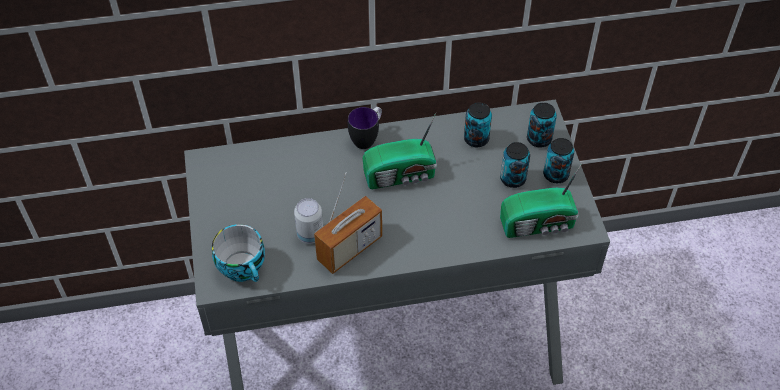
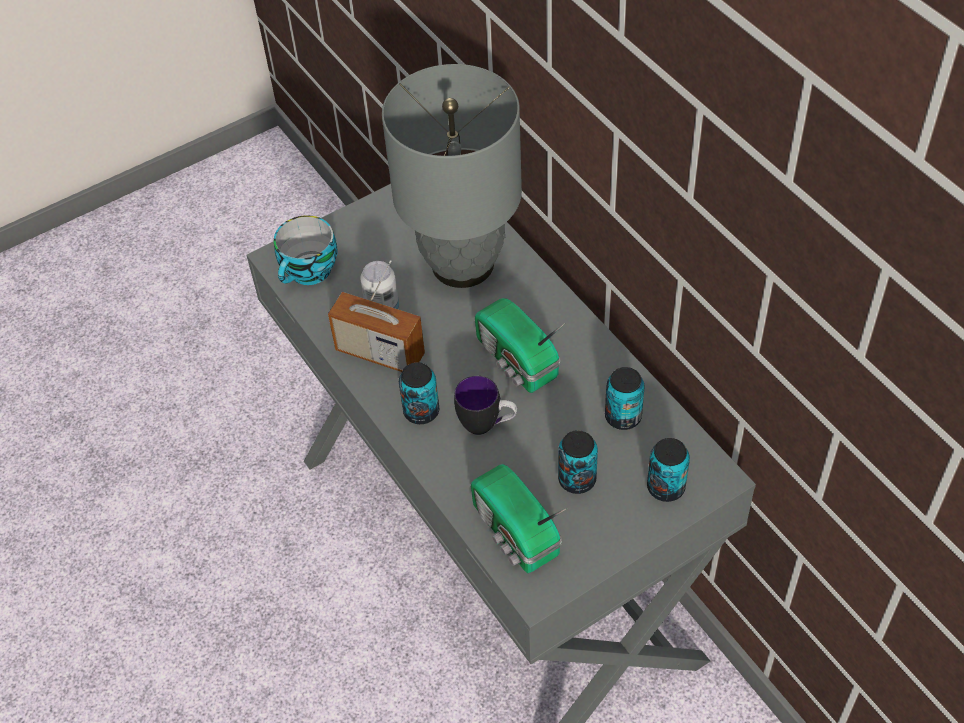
camera: 70 degrees right, 0 degrees up
(296, 175) = (462, 264): none -> grey table lamp
(367, 138) = (557, 306): mug -> mug (487, 425)
(555, 174) = (612, 526): can -> can (421, 411)

